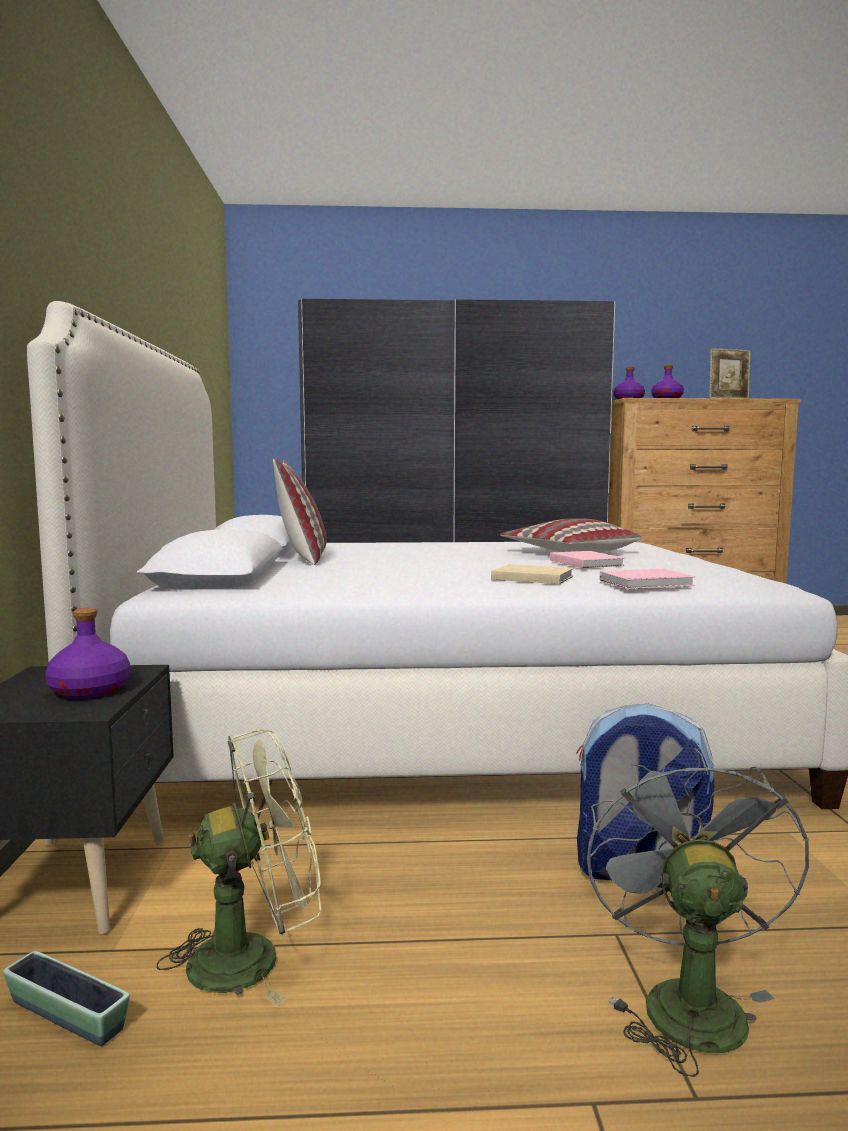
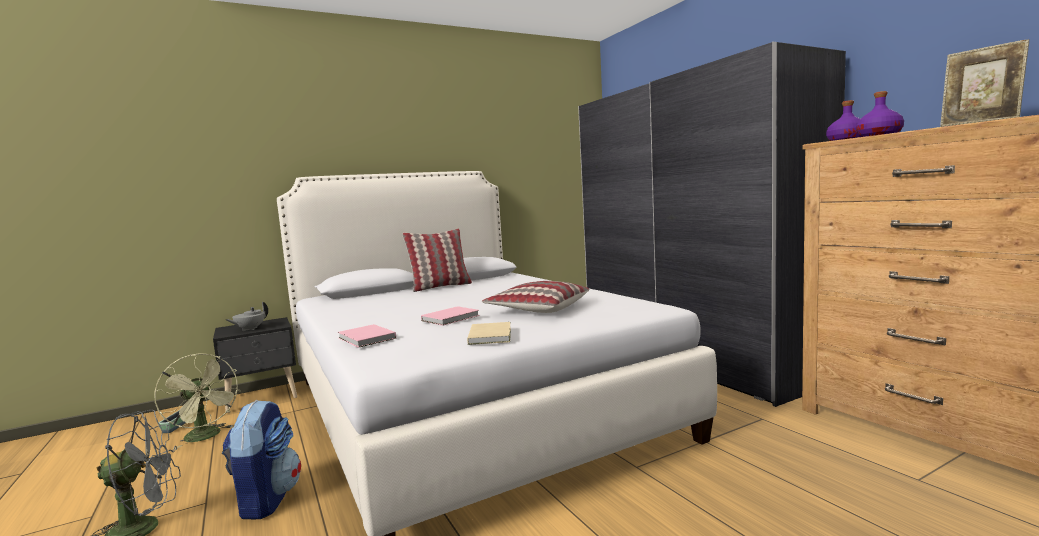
camera: 65 degrees right, 0 degrees up
(89, 691) = (249, 329): purple bottle -> grey teapot
(531, 577) = (386, 320): beige book -> beige book (491, 335)

